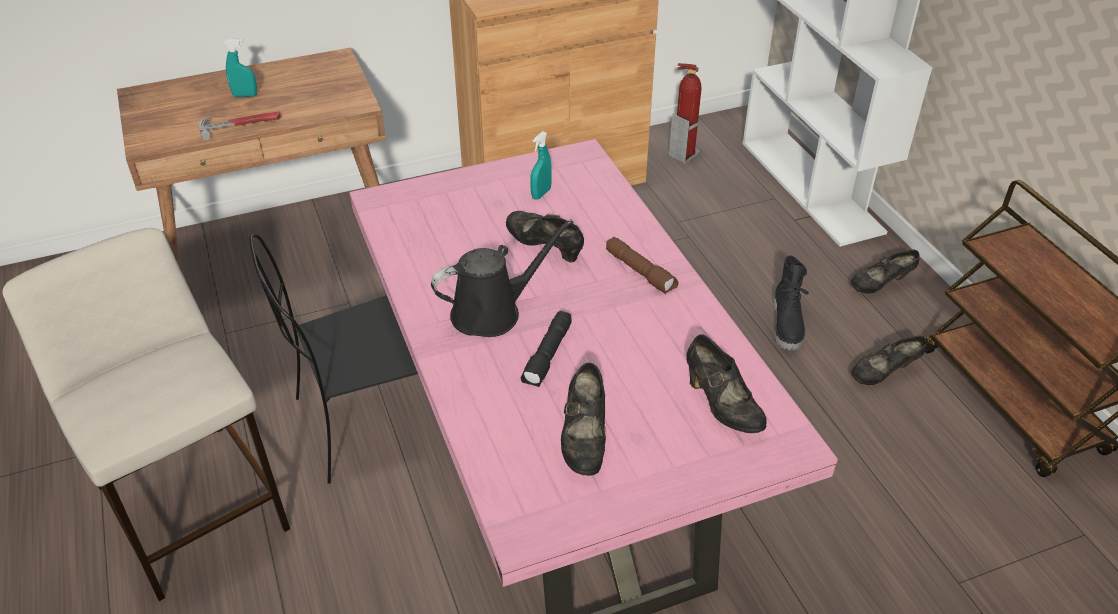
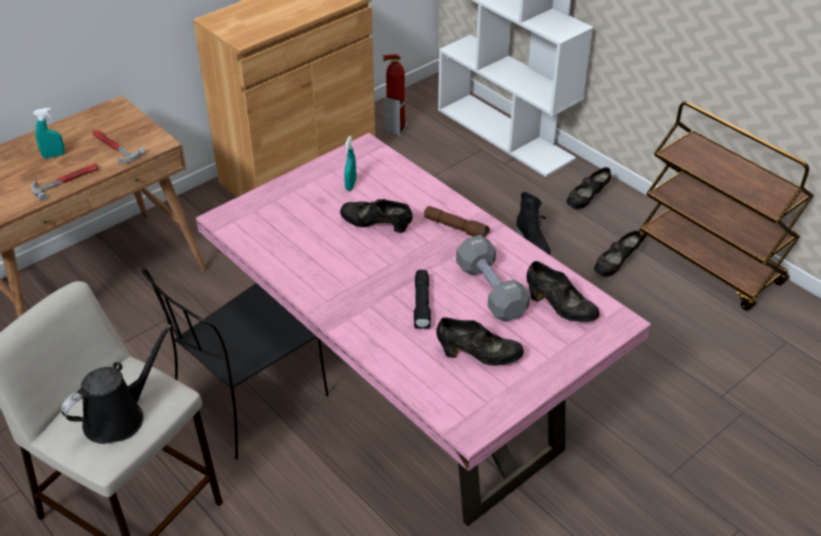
camera: 20 degrees left, 0 degrees up
(310, 100) = (114, 148): none -> hammer
(492, 312) = (363, 284): black watering can -> black watering can (119, 417)
(584, 439) = (479, 356): black shoe -> black shoe turned 60 degrees counterclockwise
(643, 360) = (491, 291): none -> grey dumbbell

